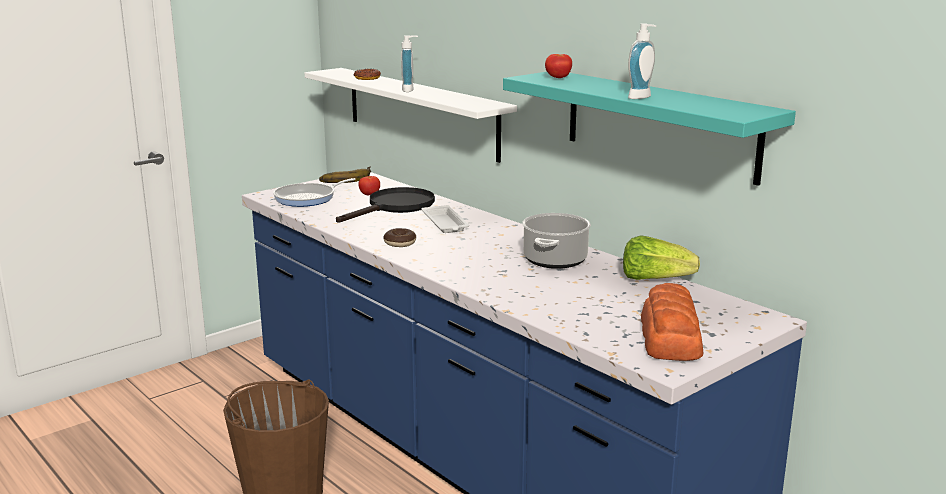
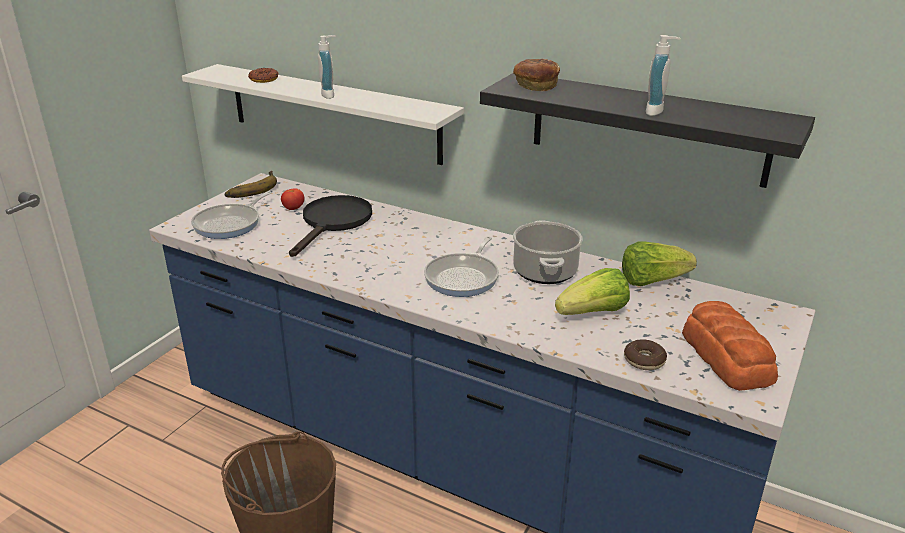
camera: 20 degrees left, 10 degrees up
(400, 243) = (376, 274): donut -> donut (644, 360)
(445, 224) = (402, 238): white tray -> none
(475, 254) = (464, 277): none -> frying pan
(558, 78) = (536, 86): tomato -> bread
(571, 292) = (593, 313): none -> lettuce
(659, 124) = (647, 128): turquoise shelf -> black shelf

